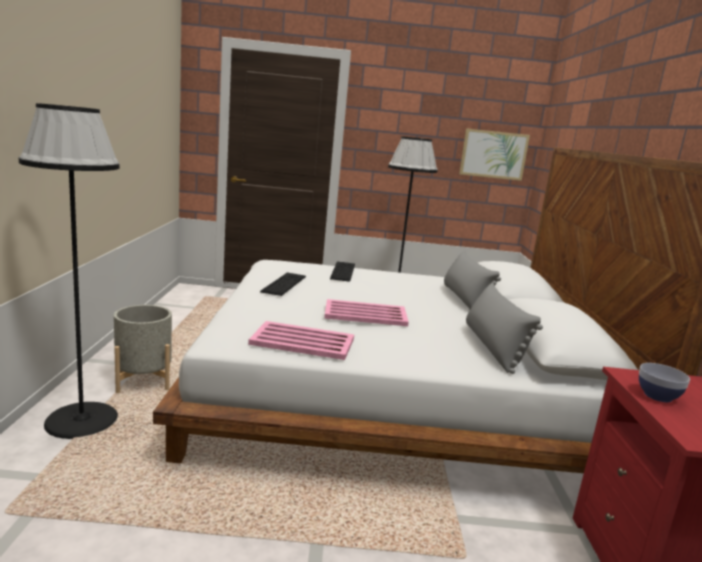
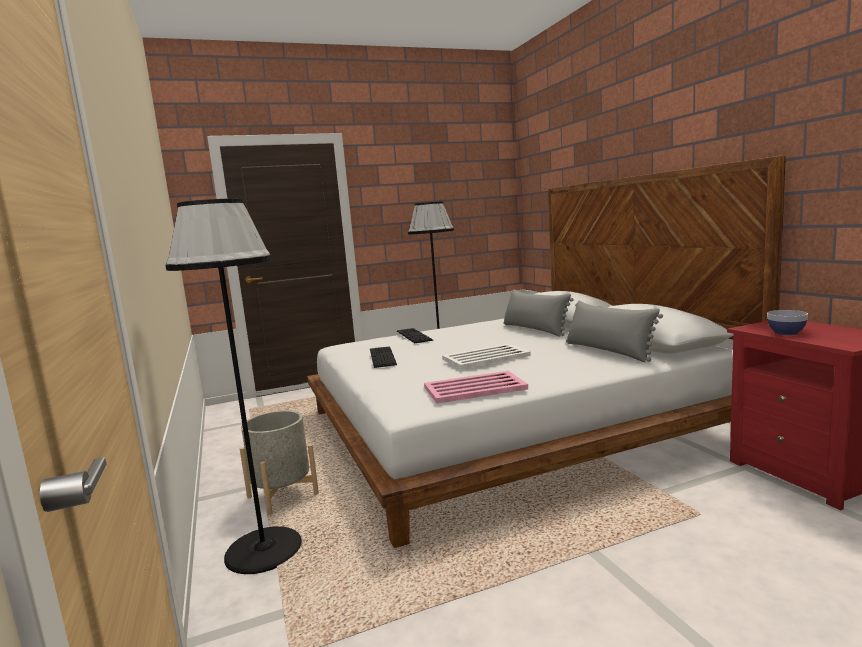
camera: 20 degrees left, 5 degrees down
(364, 314) = (485, 357): pink tray -> white tray
(493, 154) = (484, 208): picture -> none

